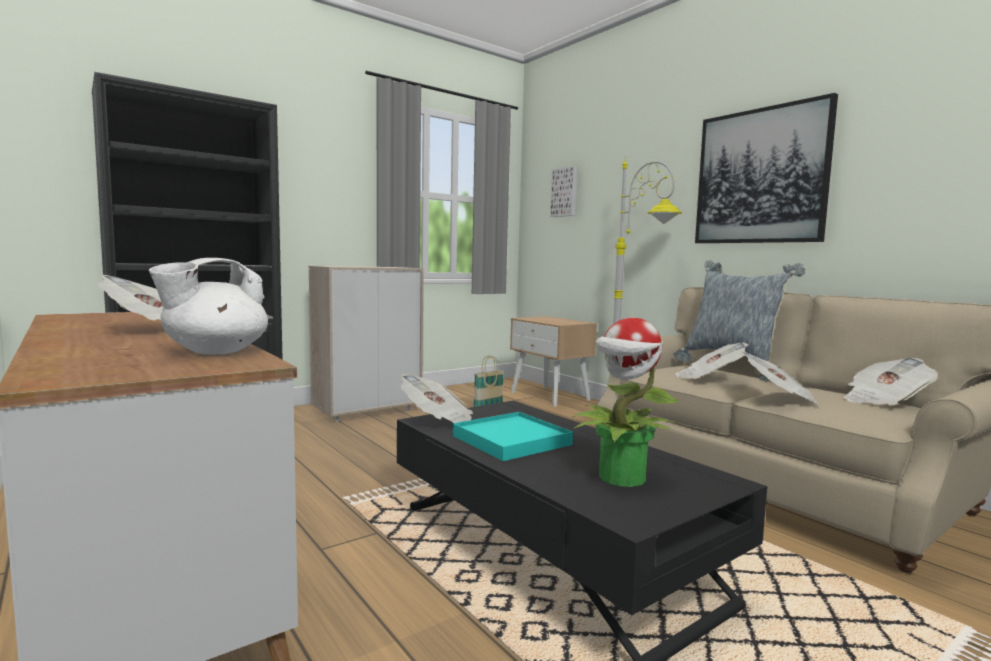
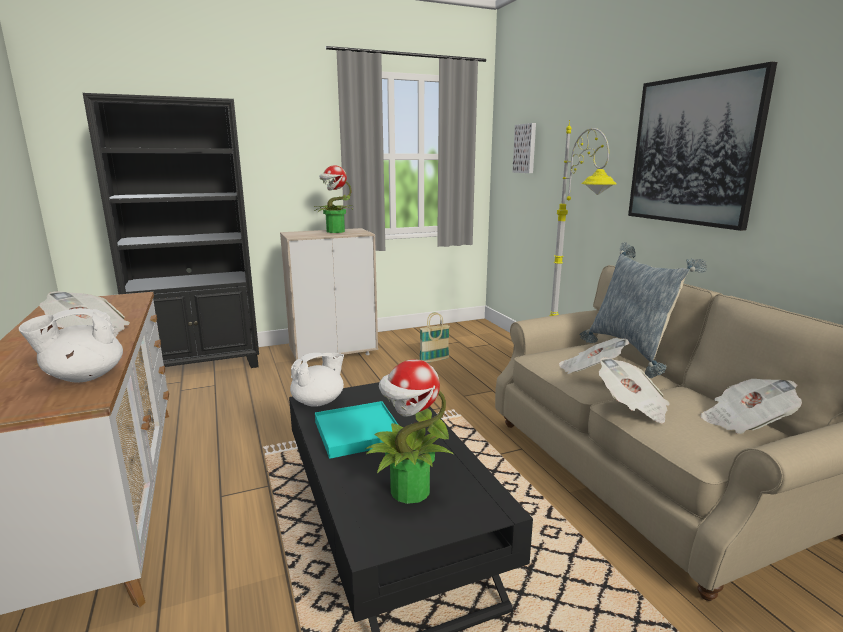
camera: 15 degrees right, 10 degrees up
(374, 266) = (335, 231): none -> potted plant
(438, 421) = (319, 402): newspaper -> white teapot
(550, 396) = (502, 345): beige nightstand -> none

